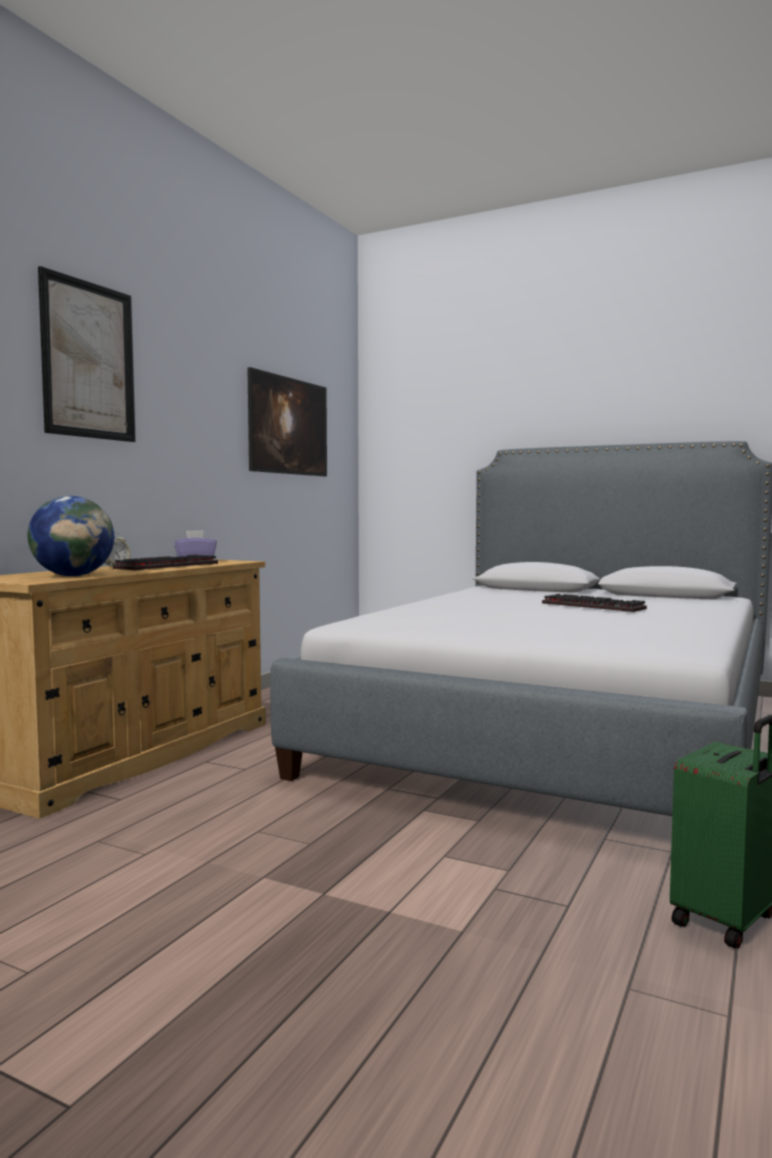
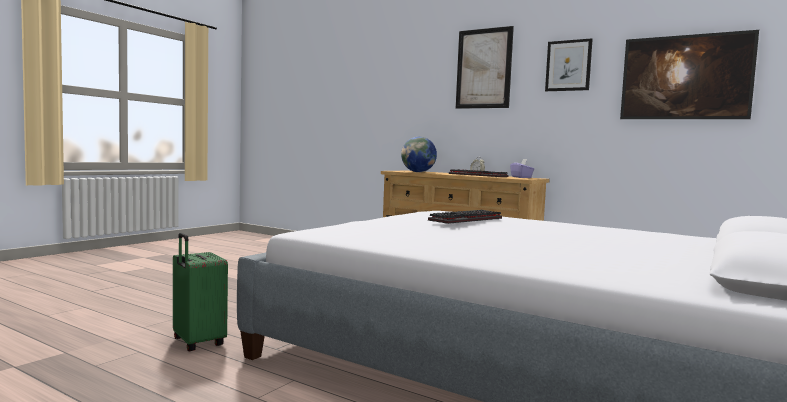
camera: 95 degrees right, 0 degrees up
(198, 386) = (568, 65): none -> picture
(595, 606) = (558, 243): keyboard -> keyboard (466, 220)

